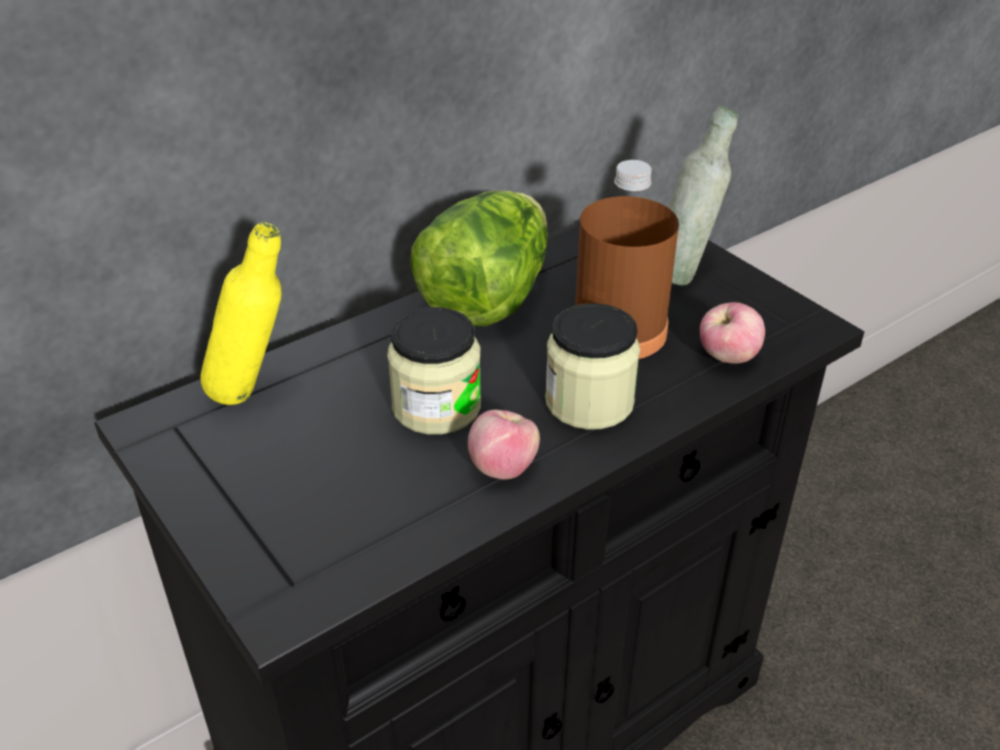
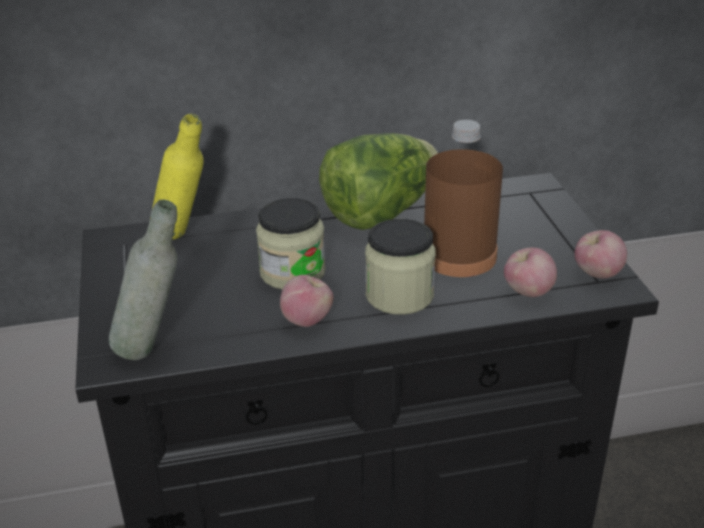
camera: 25 degrees right, 5 degrees down
(684, 274) = (541, 229): grey bottle -> grey bottle (154, 349)
(782, 315) = (597, 274): none -> apple

